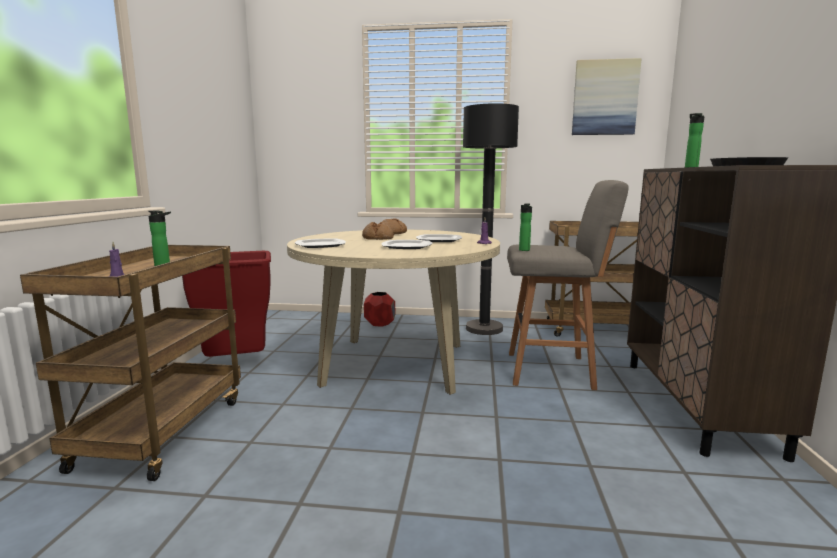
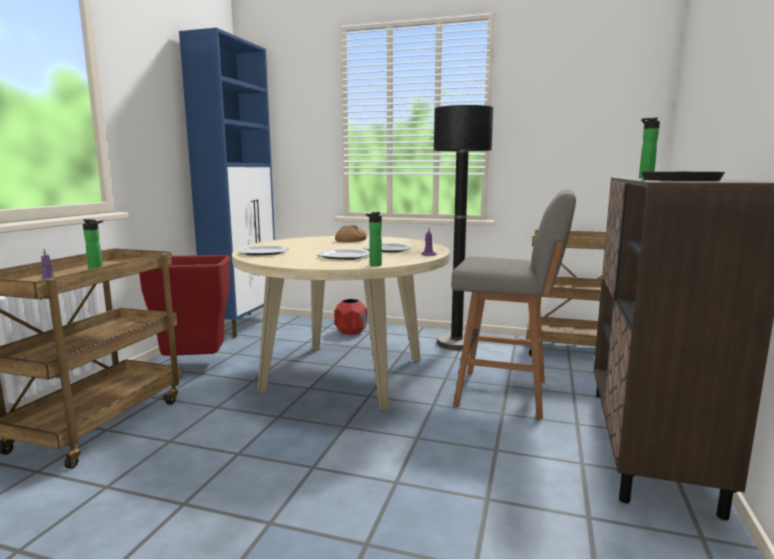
camera: 10 degrees right, 0 degrees up
(268, 322) = (243, 324): none -> blue cabinet
(378, 238) = (329, 246): bread -> none
(524, 250) = (467, 264): bottle -> bottle (374, 265)
(605, 98) = (597, 94): picture -> none

